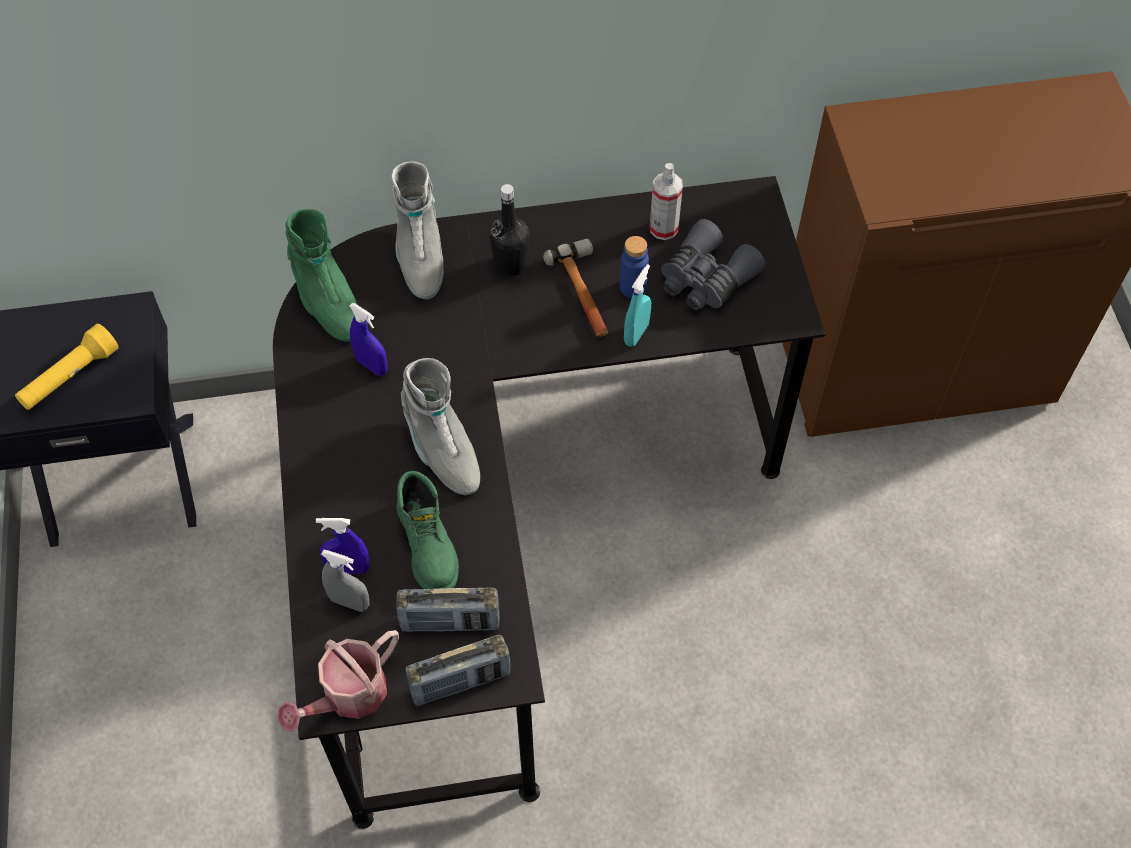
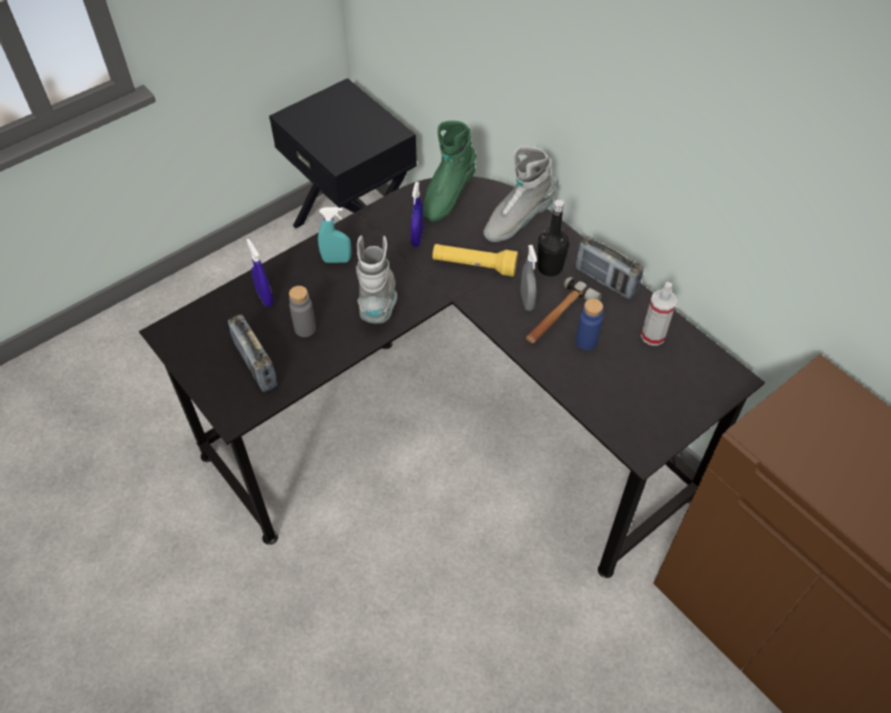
camera: 60 degrees right, 5 degrees down
(70, 377) = (334, 132): yellow flashlight -> yellow flashlight (474, 266)
(348, 696) = (177, 340): watering can -> none
(349, 602) = (242, 310): grey spray bottle -> grey spray bottle (527, 301)
(429, 545) = (305, 329): green boot -> grey bottle
(441, 450) = (379, 301): grey boot -> grey boot turned 150 degrees clockwise
(460, 682) = (215, 391): radio -> radio (605, 281)
(636, 334) = (548, 361): turquoise spray bottle -> turquoise spray bottle (336, 260)
(705, 279) = (629, 380): grey binoculars -> none

